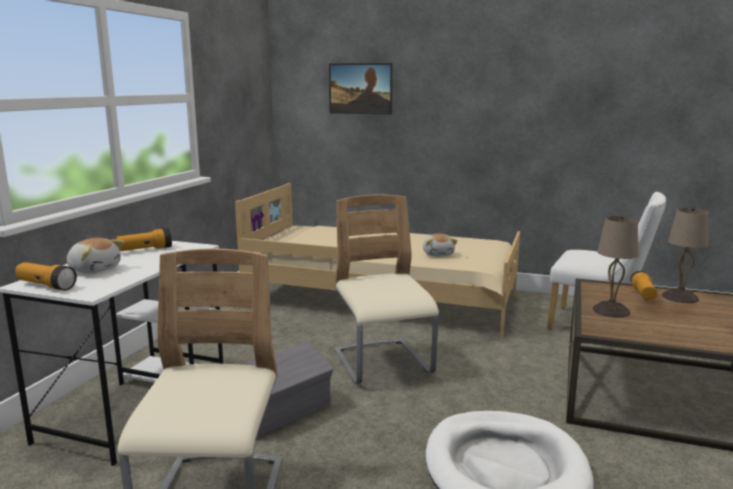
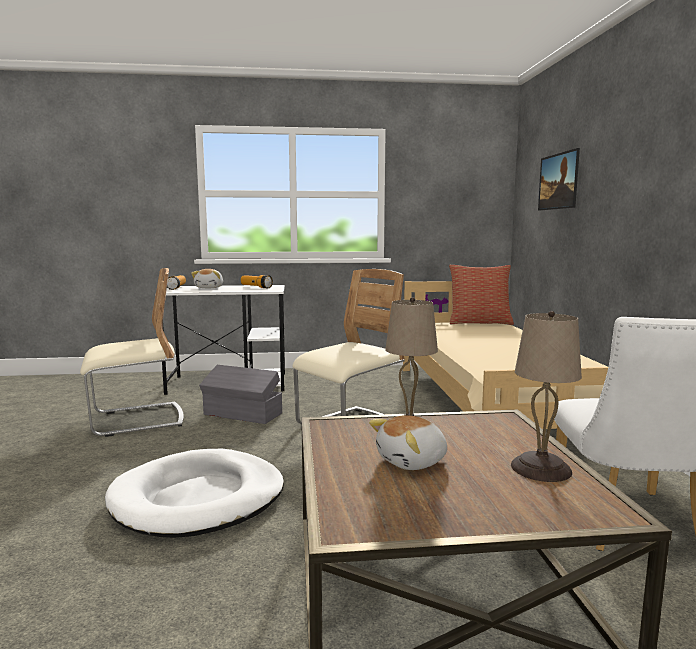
camera: 65 degrees right, 5 degrees down
(296, 230) = (479, 323): none -> pillow
(438, 254) = (498, 358): plush toy -> plush toy (413, 461)
(643, 294) = (509, 444): flashlight -> none

